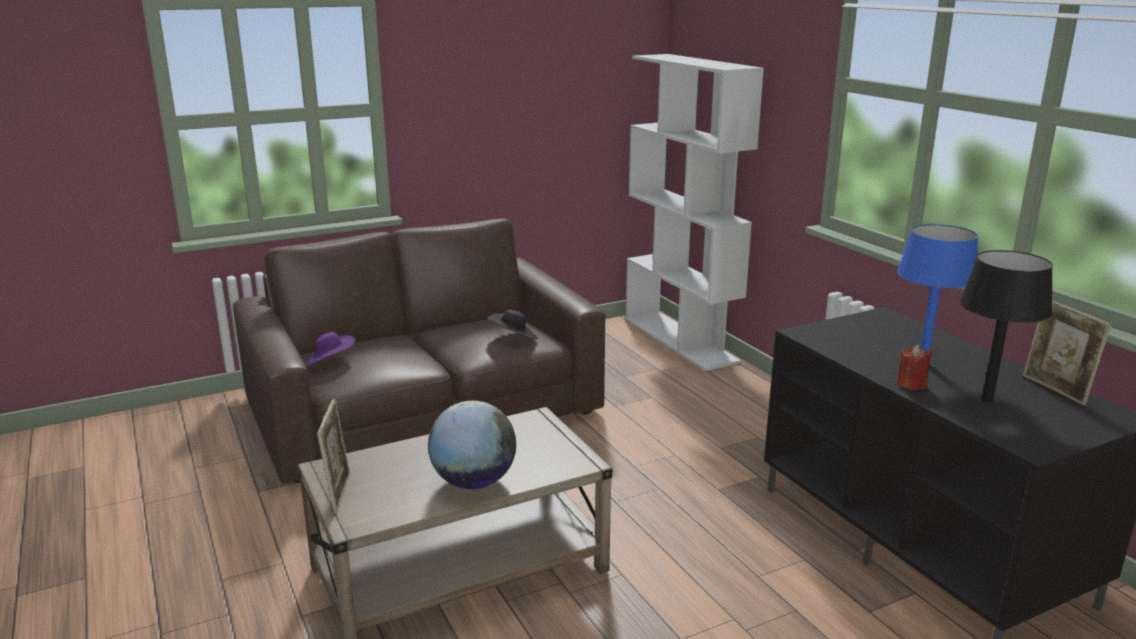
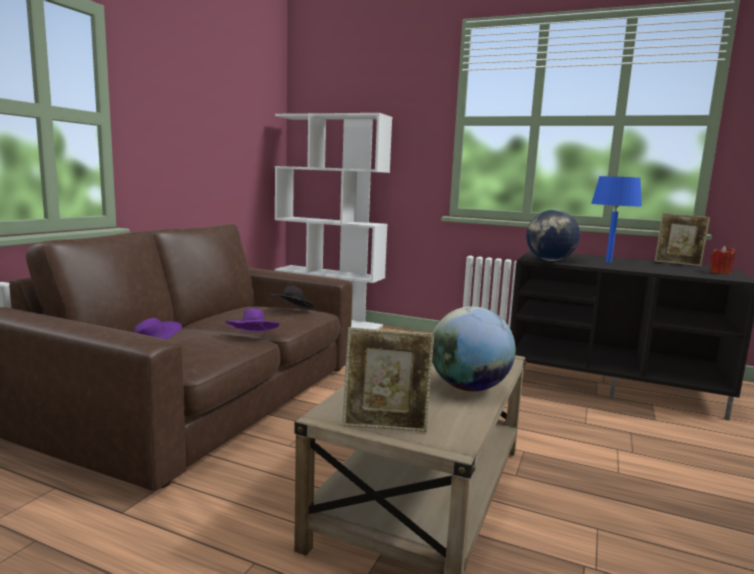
camera: 40 degrees left, 10 degrees down
(339, 492) = (385, 427): picture frame -> picture frame turned 135 degrees clockwise
(428, 366) = (253, 338): none -> purple hat
(825, 340) = (549, 260): none -> globe
(911, 384) = (632, 268): red candle -> red candle (720, 272)
(987, 400) = (672, 269): black table lamp -> none

